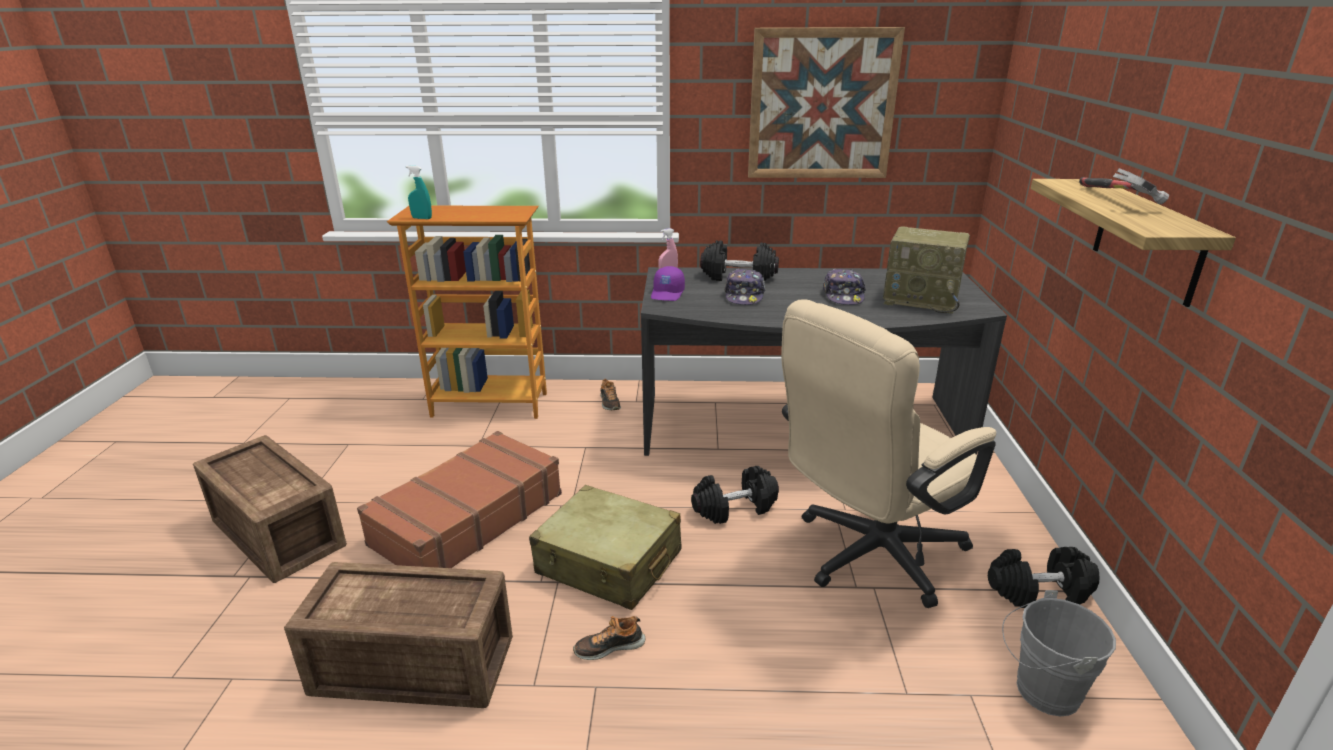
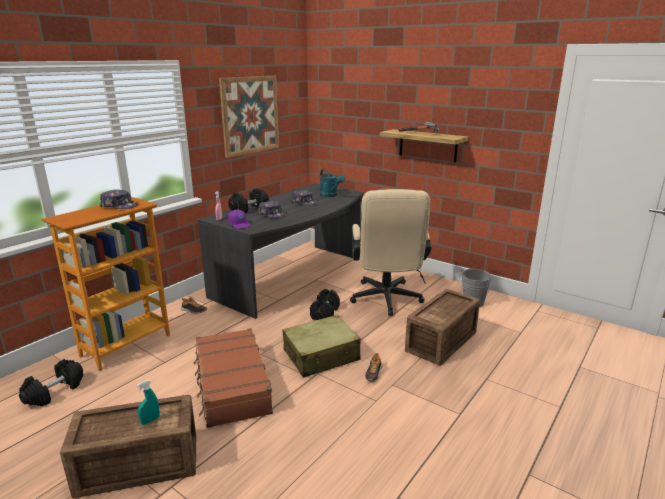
camera: 55 degrees left, 5 degrees down
(415, 668) = (330, 433): crate -> crate (443, 341)
(422, 218) = (84, 220): turquoise spray bottle -> turquoise spray bottle (150, 420)
(493, 212) = (119, 206): none -> cap
(922, 299) = (331, 195): radio -> turquoise watering can
(1038, 592) = (434, 283): black dumbbell -> black dumbbell (54, 392)

